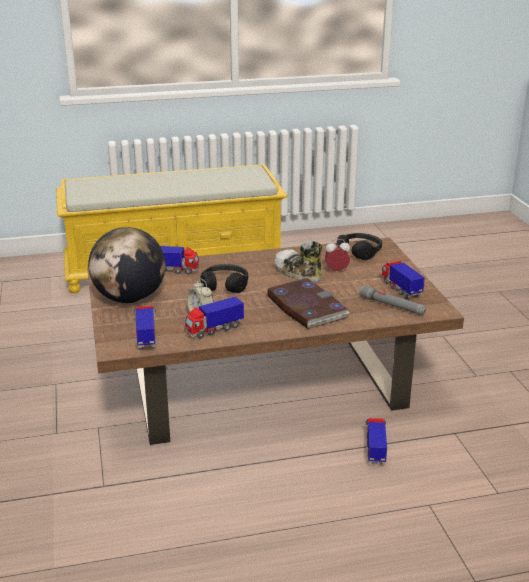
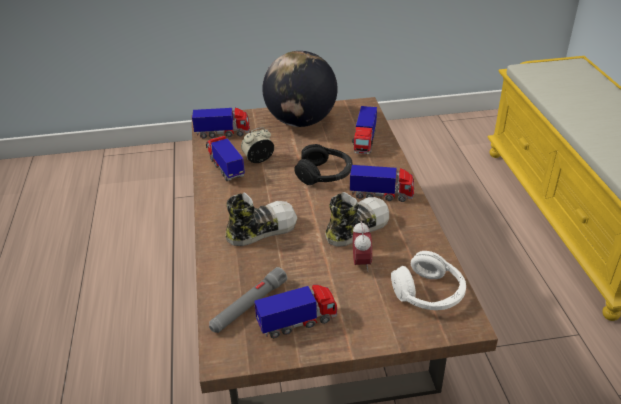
camera: 95 degrees right, 10 degrees up
(306, 307) = (261, 230): book -> shoe
(359, 252) = (429, 293): black headphones -> white headphones
(375, 450) = (162, 376): toy truck -> toy truck (381, 195)

